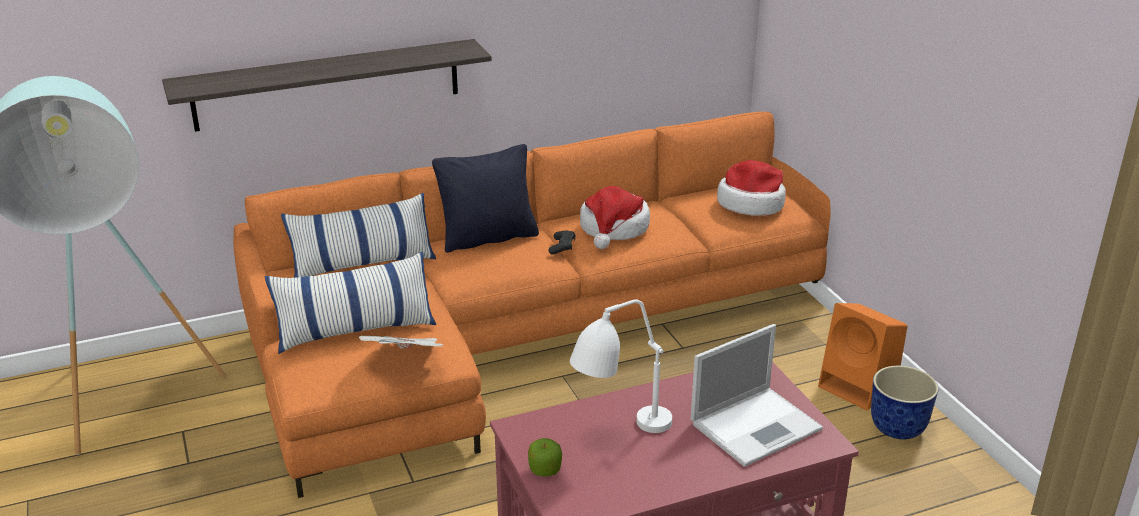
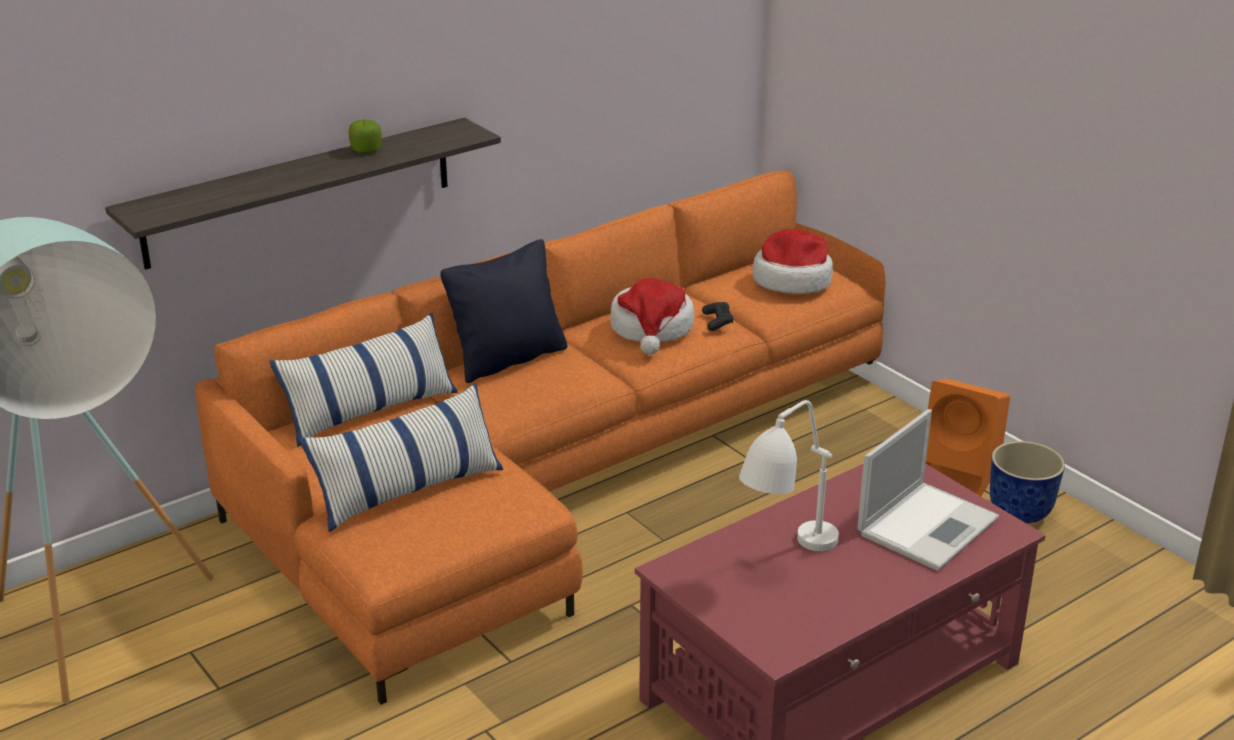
camera: 15 degrees left, 0 degrees up
(407, 359) = (491, 515): newspaper -> none
(545, 469) = (726, 610): apple -> apple (366, 150)
(562, 247) = (602, 358): black game controller -> black game controller (717, 321)

